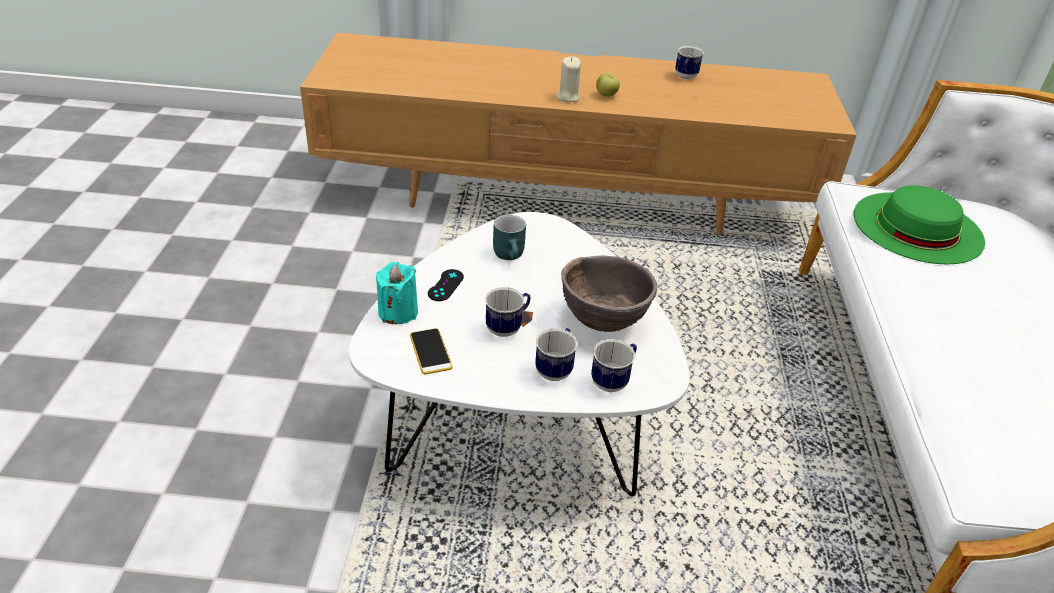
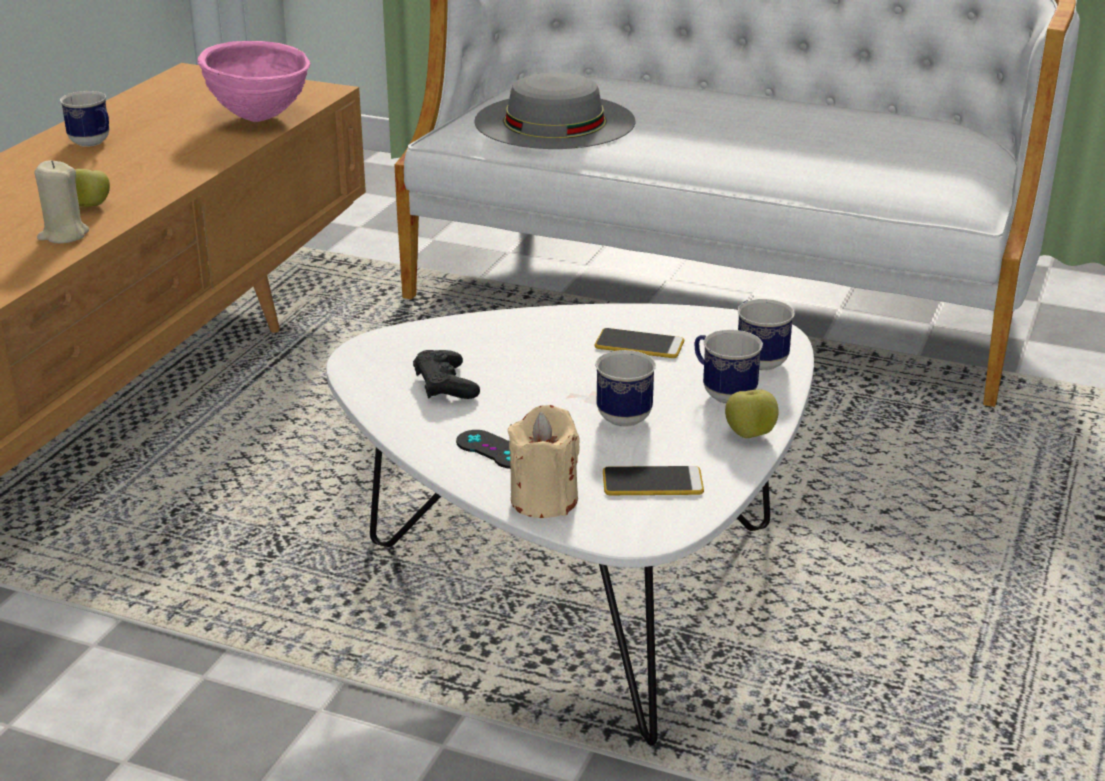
camera: 70 degrees left, 10 degrees down
(398, 312) = (544, 500): turquoise candle -> beige candle
(505, 388) = (750, 435): none -> apple
(511, 255) = (445, 385): turquoise mug -> black game controller
(603, 322) = (639, 344): brown bowl -> phone
(768, 114) = (259, 118): none -> pink bowl
(917, 227) = (554, 121): green hat -> grey hat

